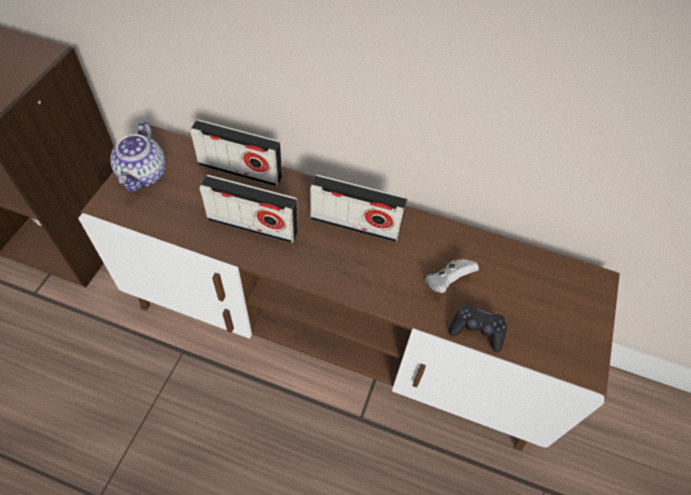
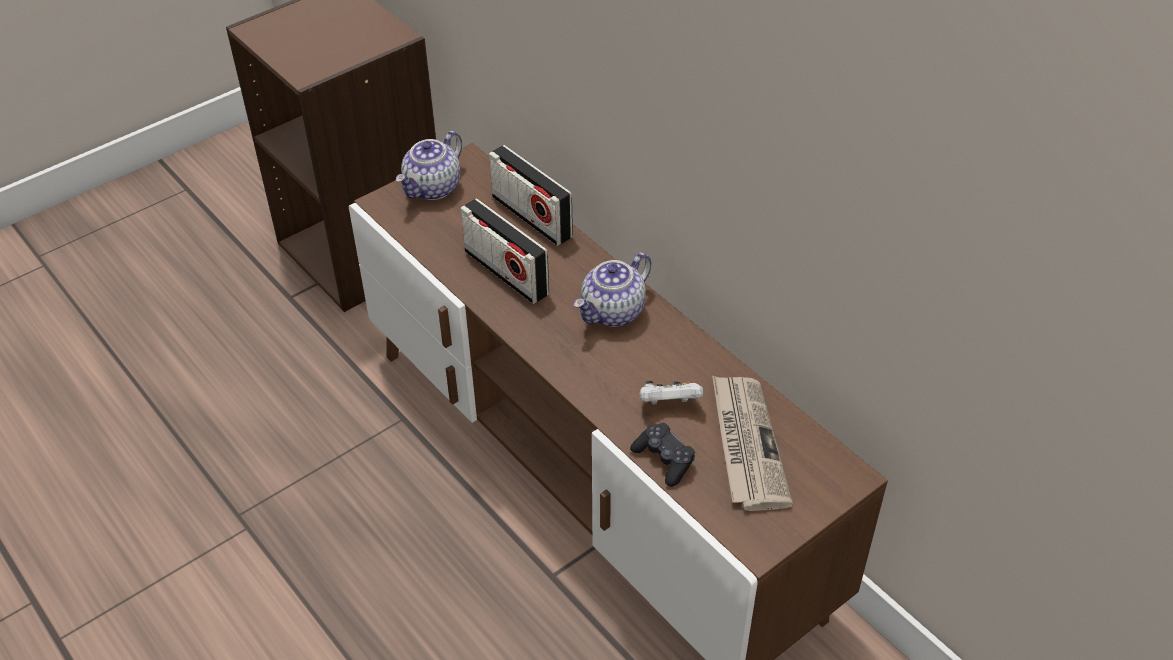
camera: 35 degrees right, 10 degrees down
(355, 224) = (613, 312): radio -> teapot
(519, 289) = (746, 444): none -> newspaper

